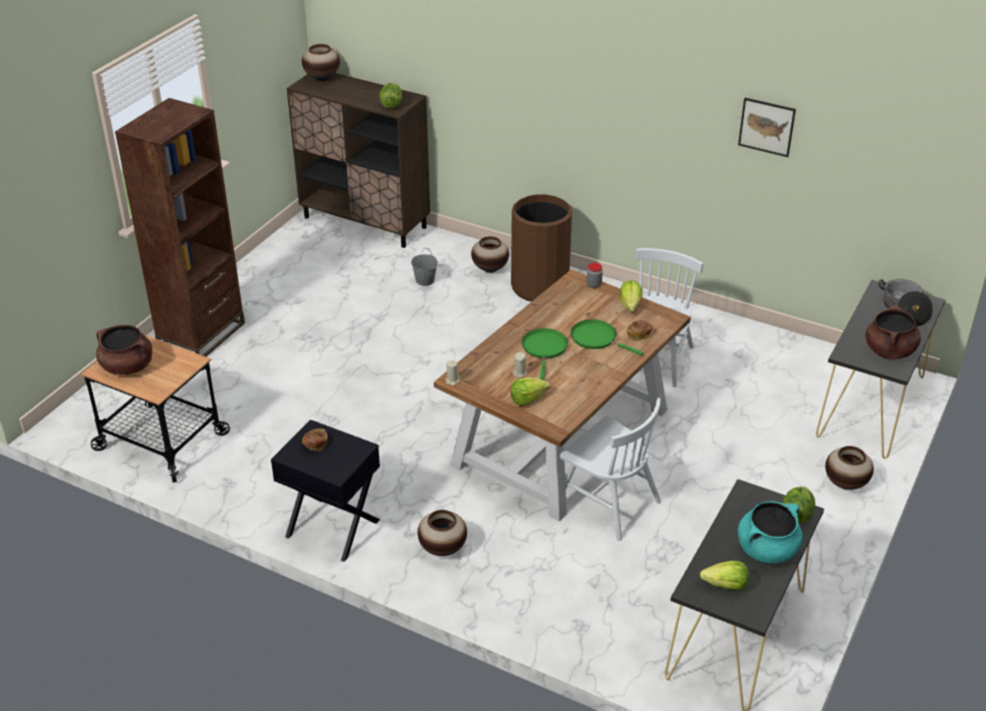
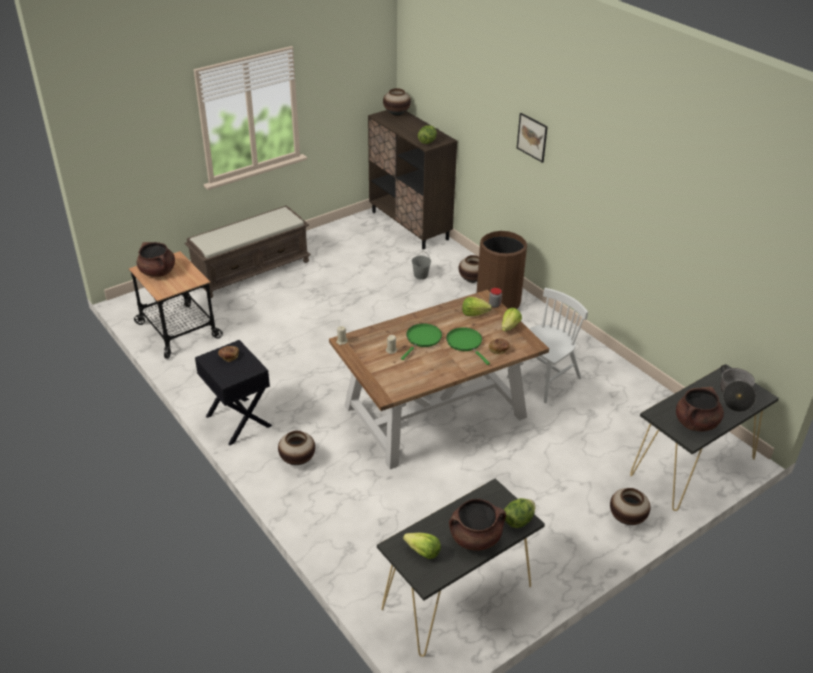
camera: 25 degrees right, 0 degrees up
(202, 335) = (252, 270): brown bookcase -> brown bench
(528, 399) = (382, 370): lettuce -> lettuce (474, 313)
(607, 503) = (433, 468): white chair -> none
(766, 126) = (667, 216): picture -> picture (532, 137)
(767, 549) = (475, 538): turquoise cooking pot -> brown cooking pot

